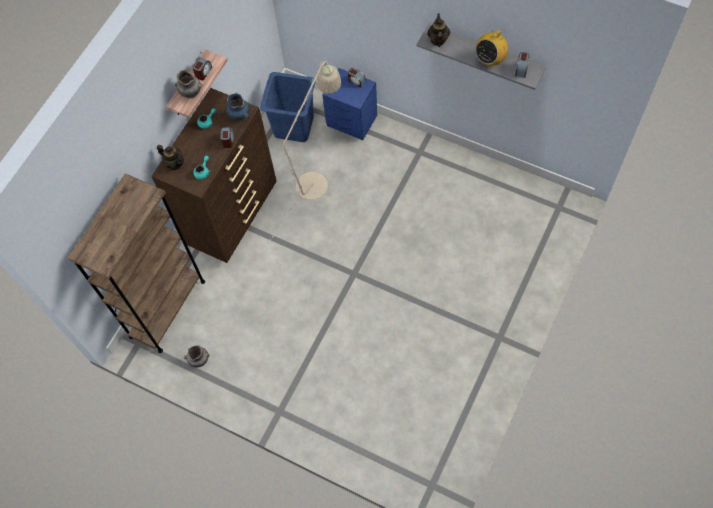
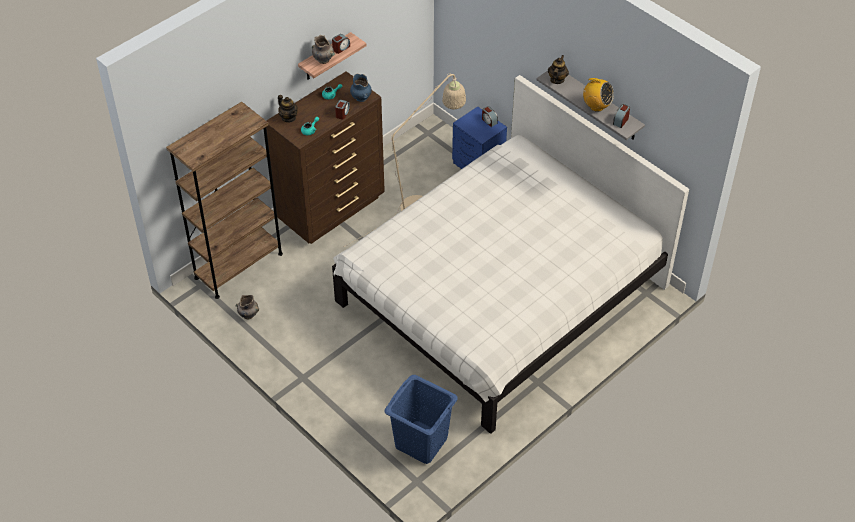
camera: 15 degrees right, 15 degrees down
(294, 126) = (421, 155): blue laundry basket -> blue laundry basket (421, 442)
(428, 254) = (500, 294): none -> white bed
(490, 59) = (596, 106): radio -> radio turned 120 degrees counterclockwise

